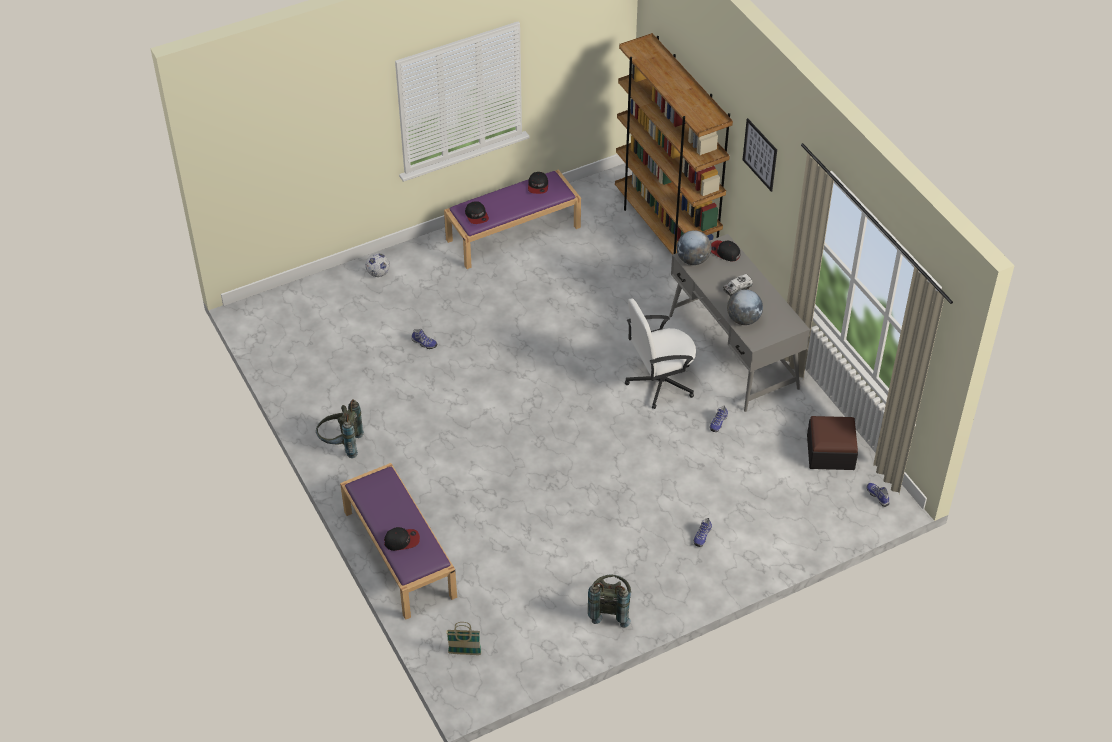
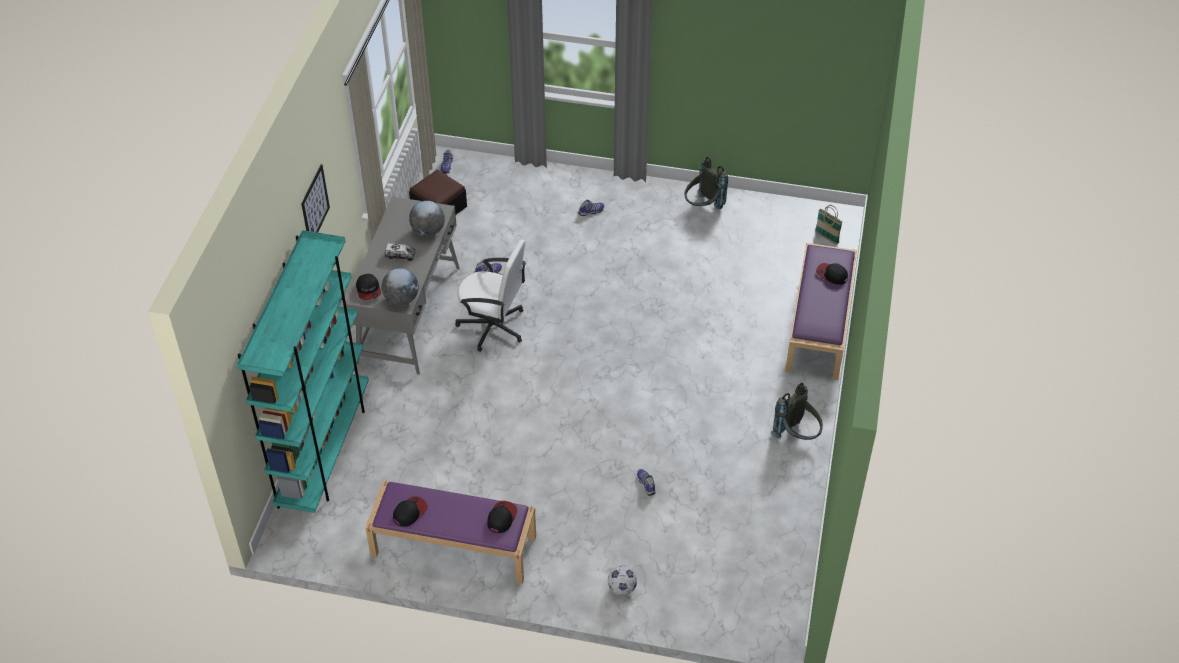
camera: 140 degrees left, 0 degrees up
(666, 233) = (324, 451): brown bookcase -> turquoise bookcase

